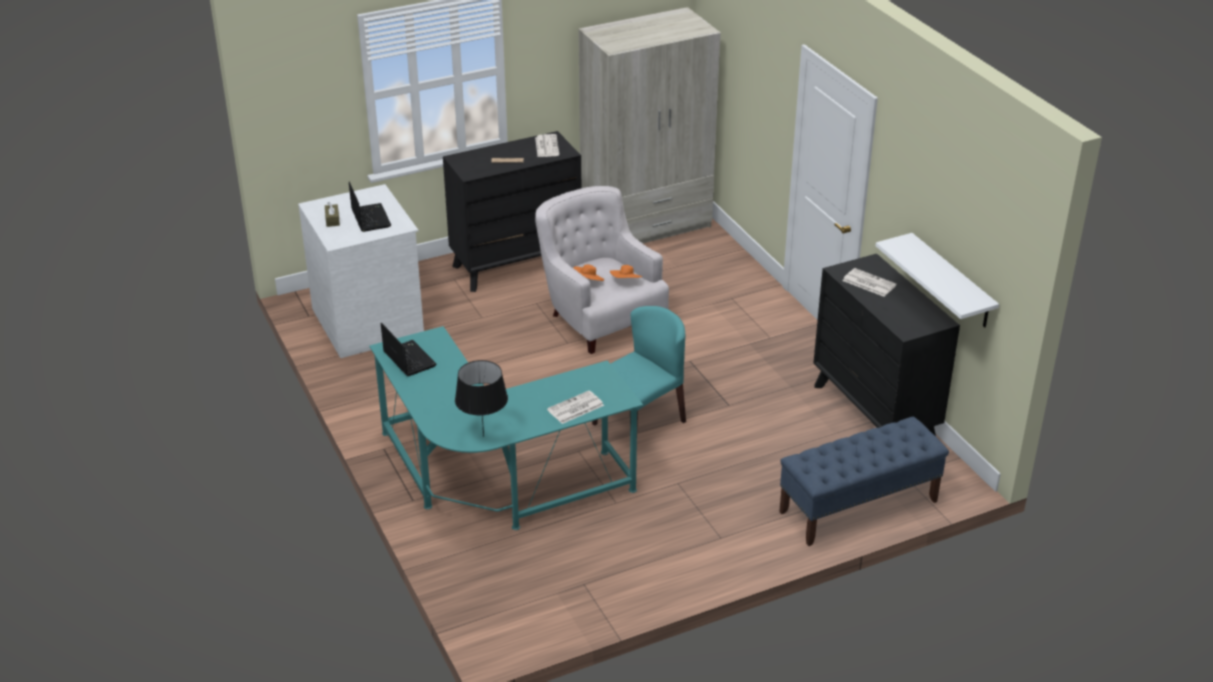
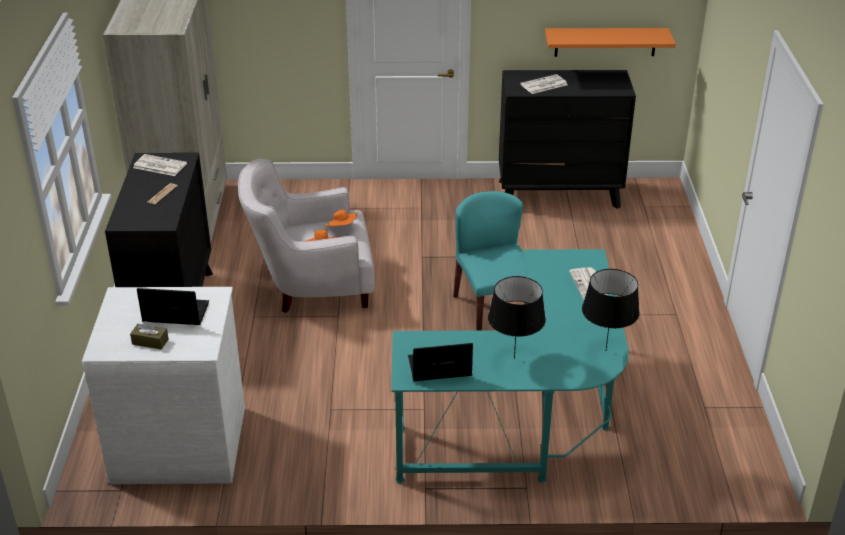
camera: 65 degrees left, 0 degrees up
(443, 392) = (514, 358): none -> black table lamp
(858, 507) = (669, 238): blue bench -> none
(952, 282) = (605, 42): white shelf -> orange shelf

